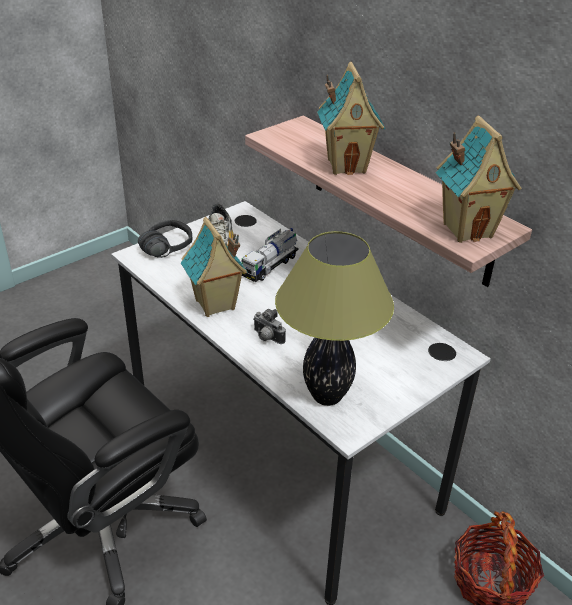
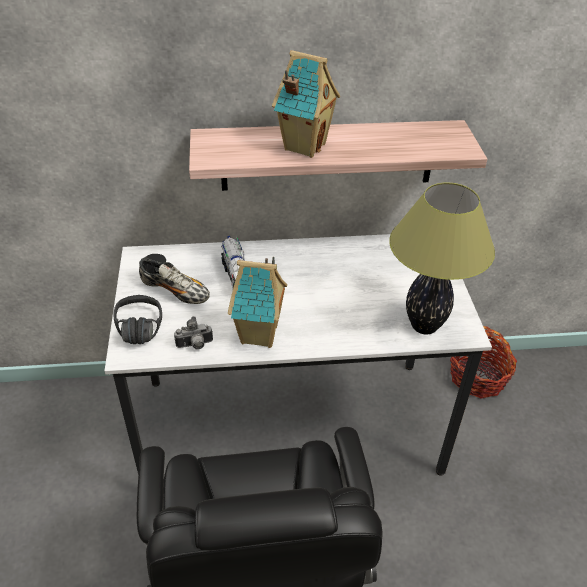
camera: 55 degrees left, 5 degrees up
(266, 338) = (330, 325): camera -> camera (195, 345)
(467, 229) = (445, 141): toy house -> none

